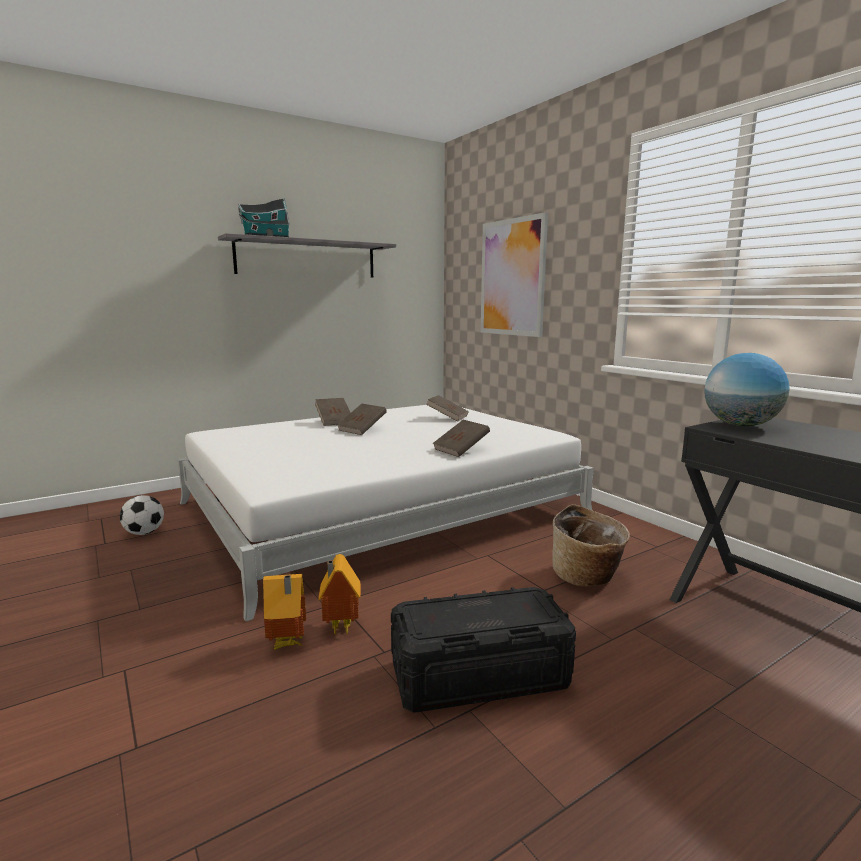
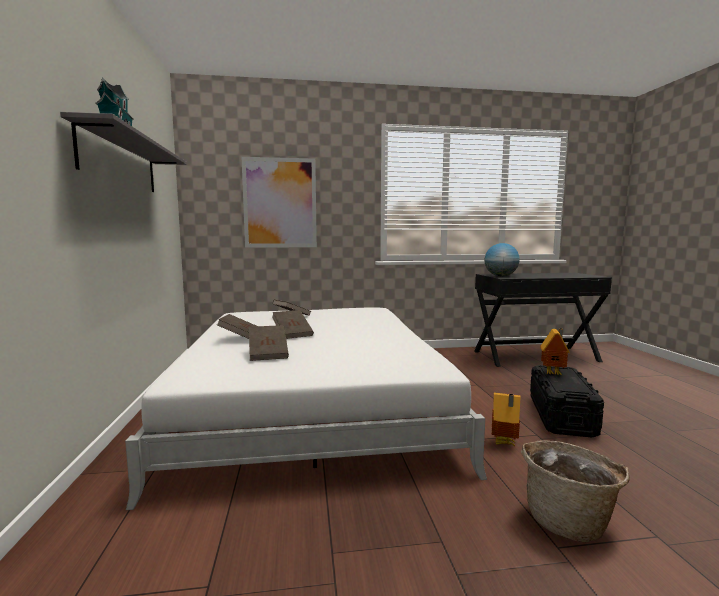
camera: 65 degrees left, 5 degrees down
(144, 533) = (210, 543): football -> none
(287, 645) = (525, 465): toy house -> toy house (554, 373)
(461, 450) = (385, 324): brown book -> brown book (268, 354)
(587, 577) = (467, 374): basket -> basket (569, 520)

